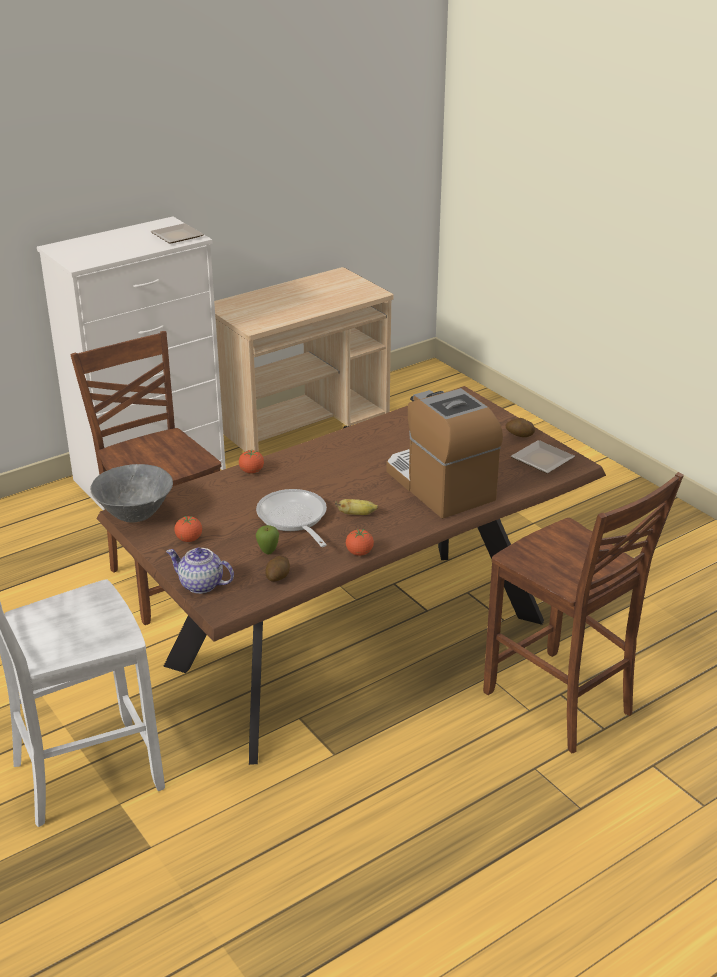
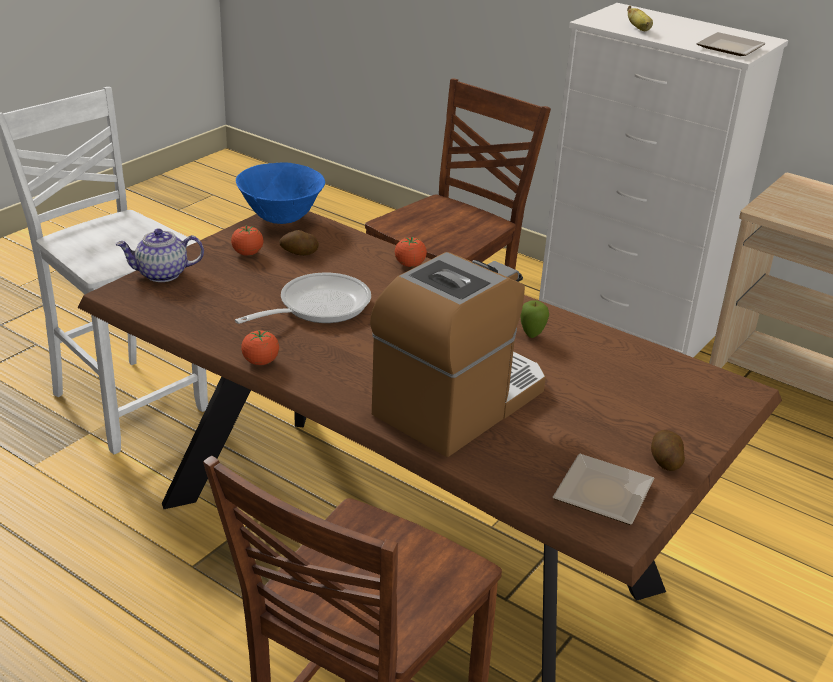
camera: 70 degrees right, 0 degrees up
(136, 516) = (281, 219): grey bowl -> blue bowl
(200, 585) = (162, 274): teapot -> teapot turned 105 degrees counterclockwise
(268, 552) = (239, 302): apple -> apple (532, 335)
(278, 577) = (189, 316): potato -> potato (299, 253)
(357, 514) = (350, 347): banana -> banana (639, 29)

